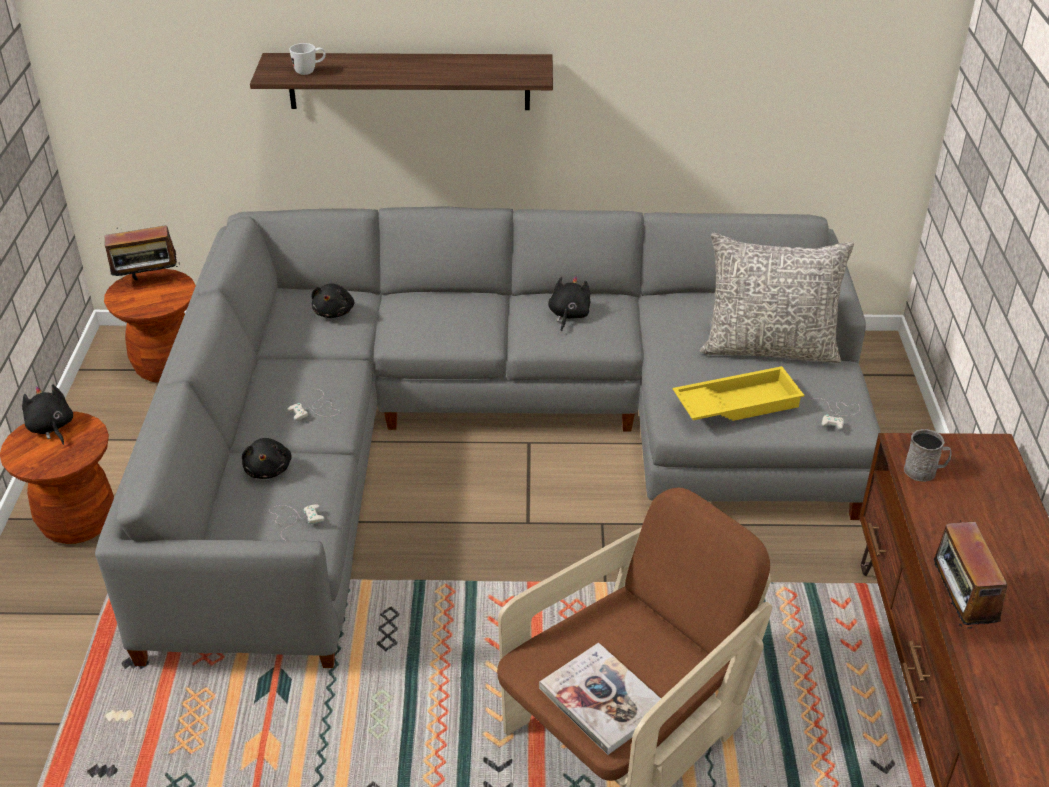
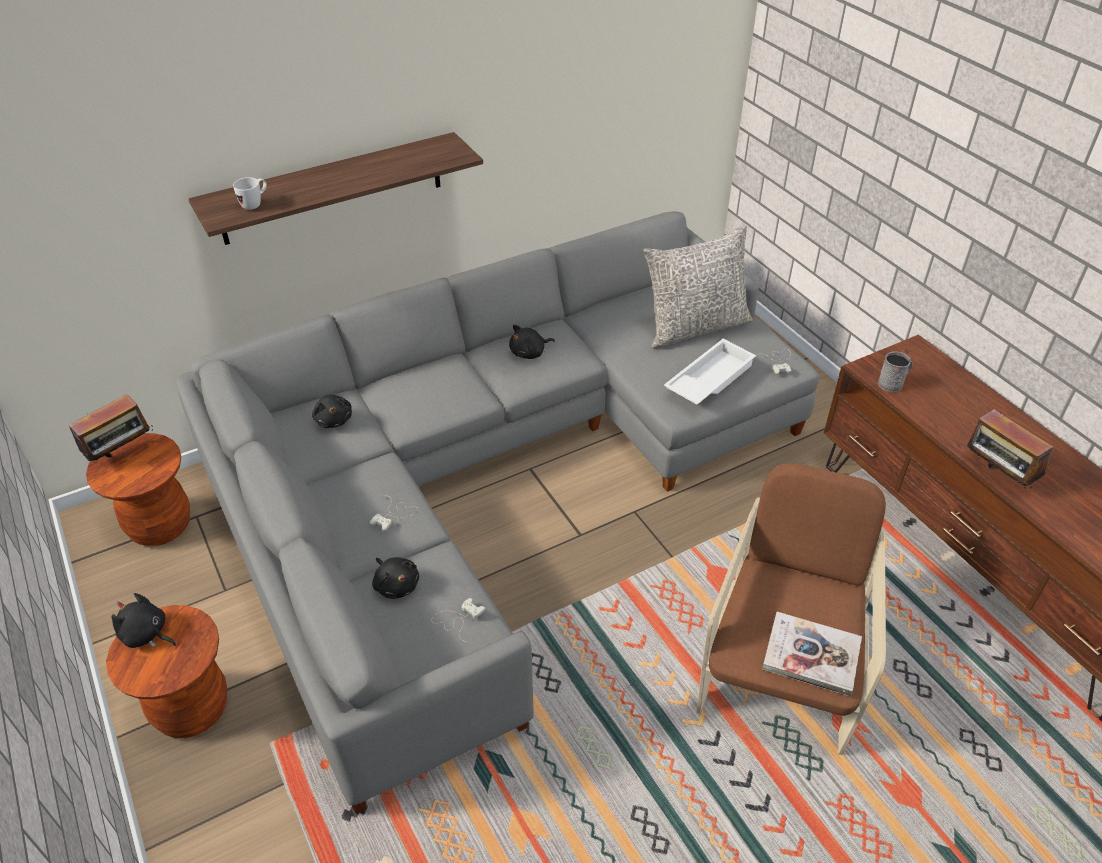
camera: 30 degrees left, 5 degrees up
(568, 315) = (529, 353): black plush toy -> black plush toy turned 105 degrees counterclockwise
(737, 403) = (708, 378): yellow tray -> white tray

